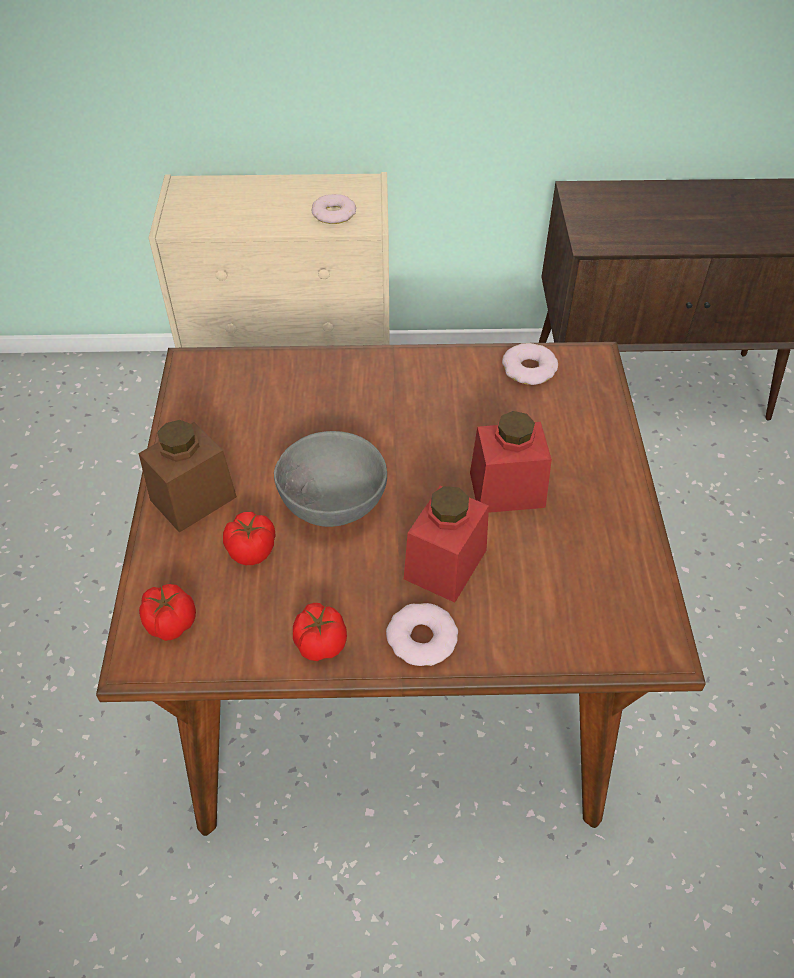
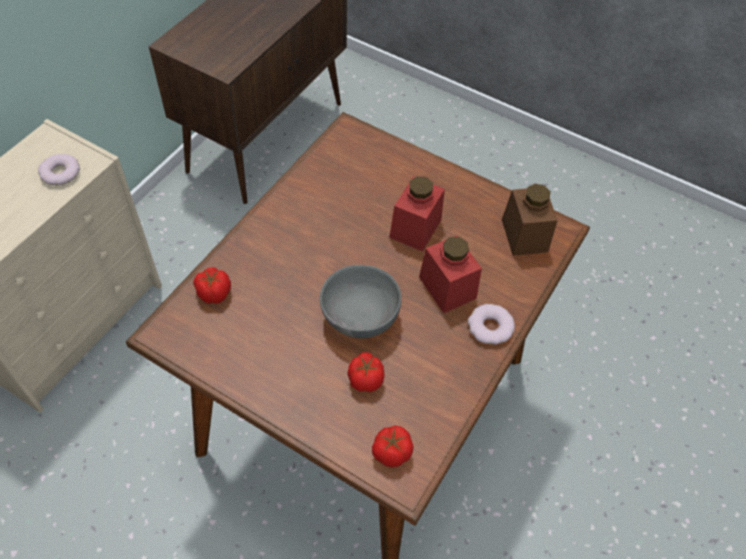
camera: 60 degrees left, 5 degrees up
(193, 498) = (295, 392): brown jar -> brown jar (524, 235)
(320, 642) = (460, 378): tomato -> tomato (213, 293)
(529, 369) = (331, 162): donut -> none

